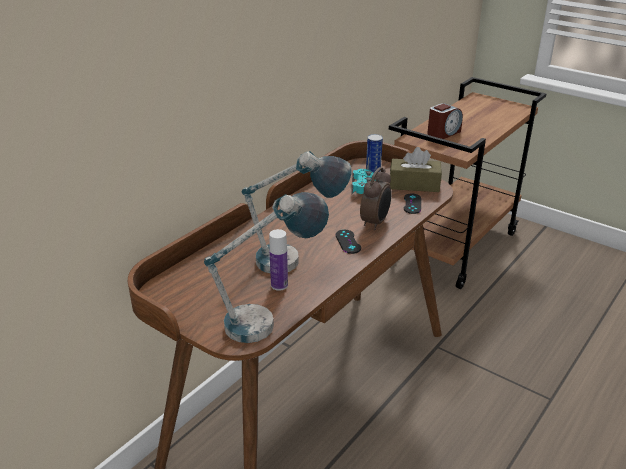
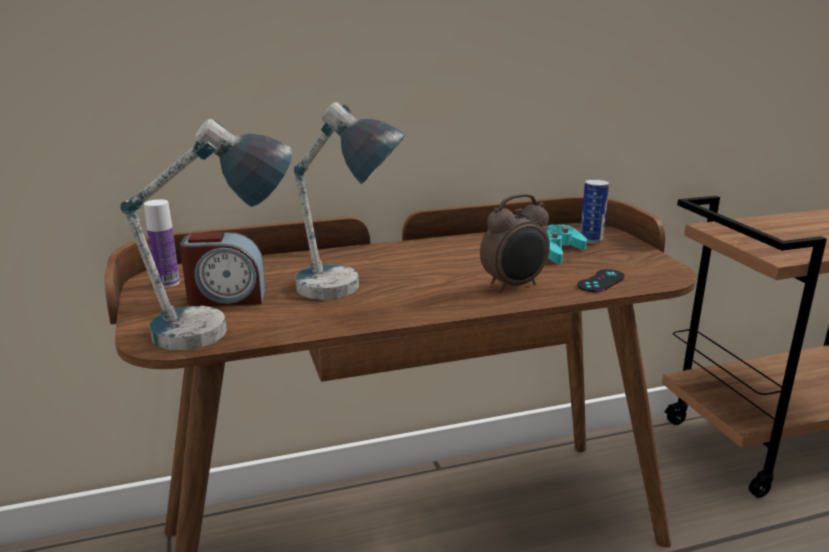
camera: 35 degrees right, 10 degrees down
(279, 285) = (290, 308): bottle -> bottle (167, 283)
(348, 241) = (445, 293): black game controller -> none
(414, 184) = (635, 264): brown tissue box -> none
(443, 133) = (776, 232): alarm clock -> alarm clock (226, 297)

